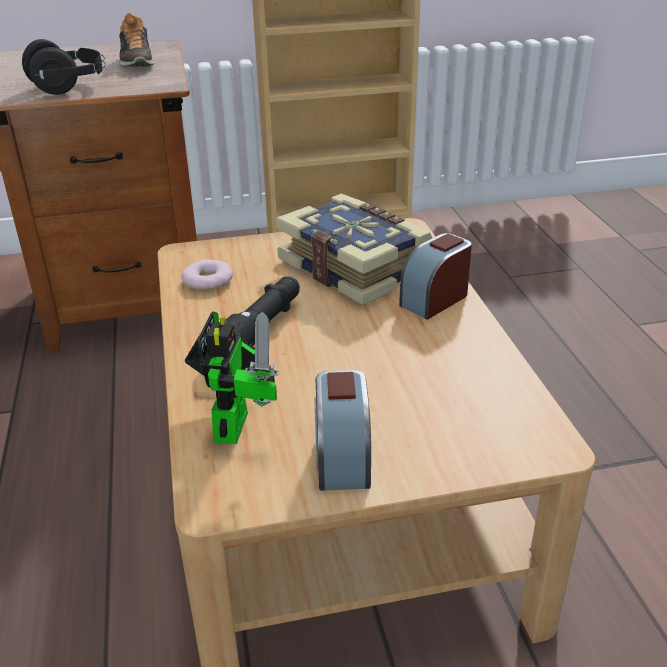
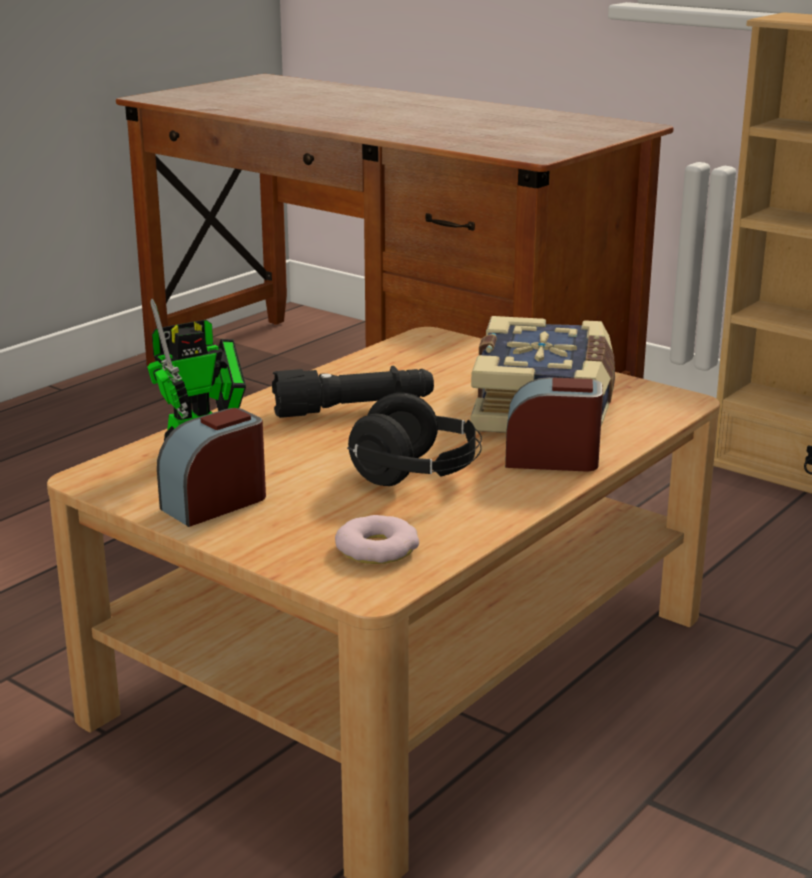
camera: 50 degrees right, 10 degrees down
(69, 86) = (457, 138): black headphones -> black headphones (417, 475)
(136, 61) = (573, 134): shoe -> none
(208, 280) = (400, 362): donut -> donut (377, 548)

